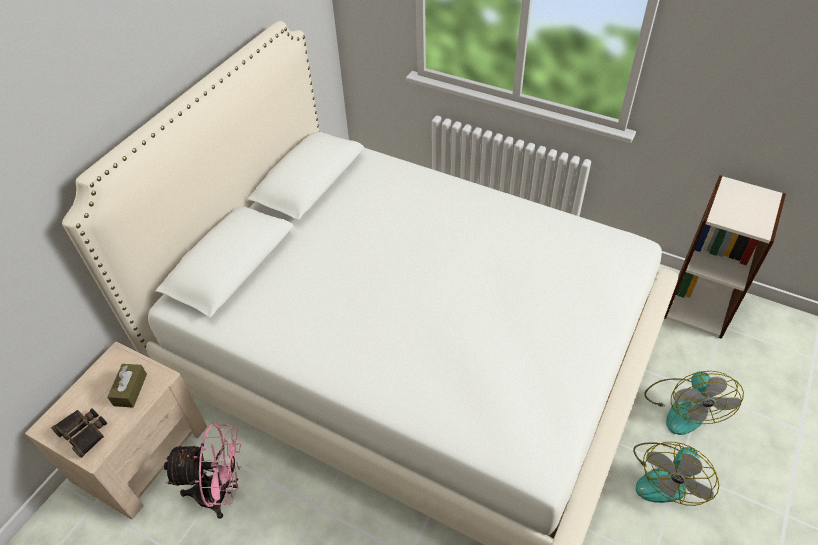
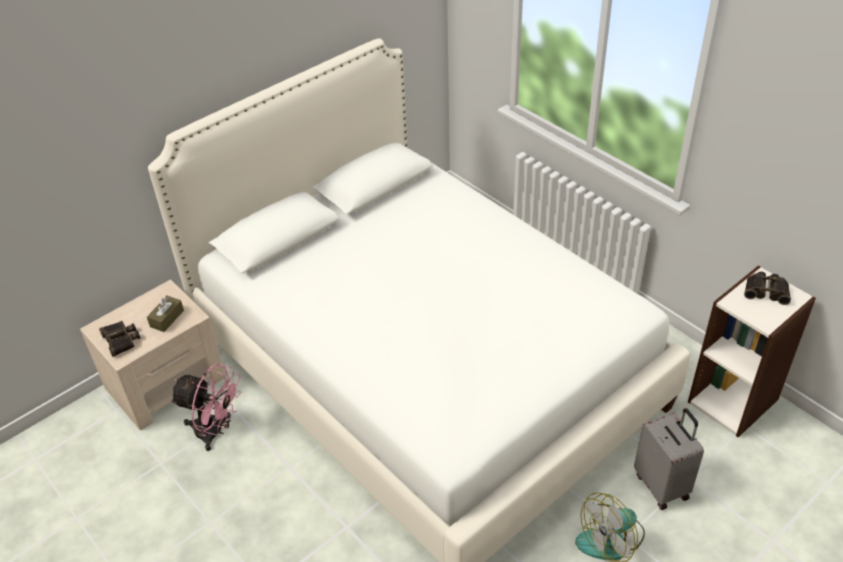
camera: 20 degrees right, 5 degrees down
(683, 406) = (662, 485): fan -> grey suitcase
(742, 198) = (766, 291): none -> binoculars

